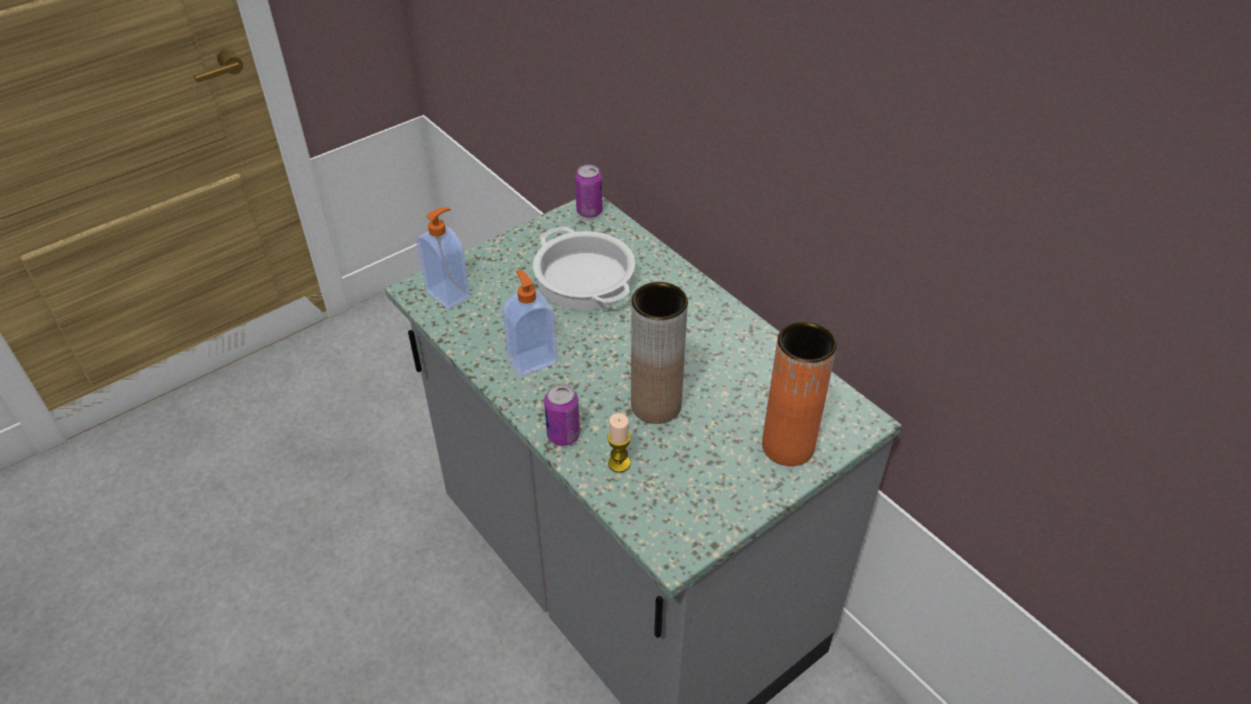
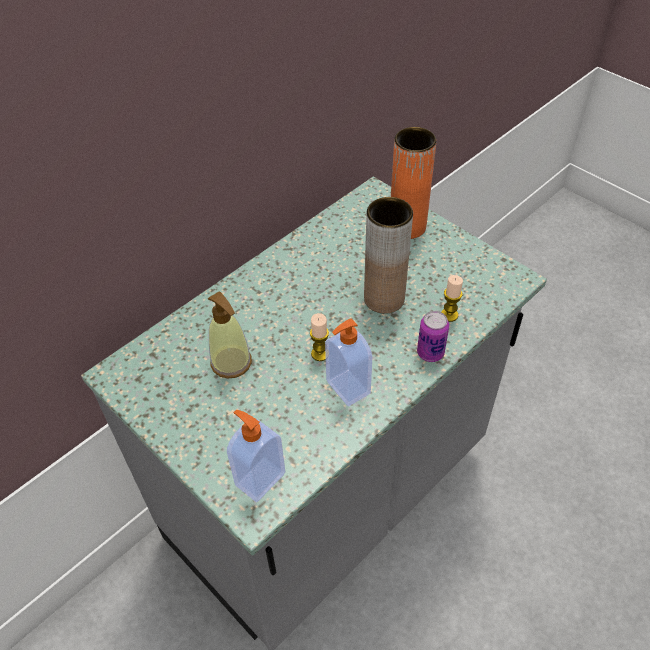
camera: 95 degrees left, 5 degrees up
(583, 343) = (320, 354): none -> candle
(585, 279) = (231, 363): cooking pot -> soap dispenser
(589, 211) = (121, 373): can -> none

